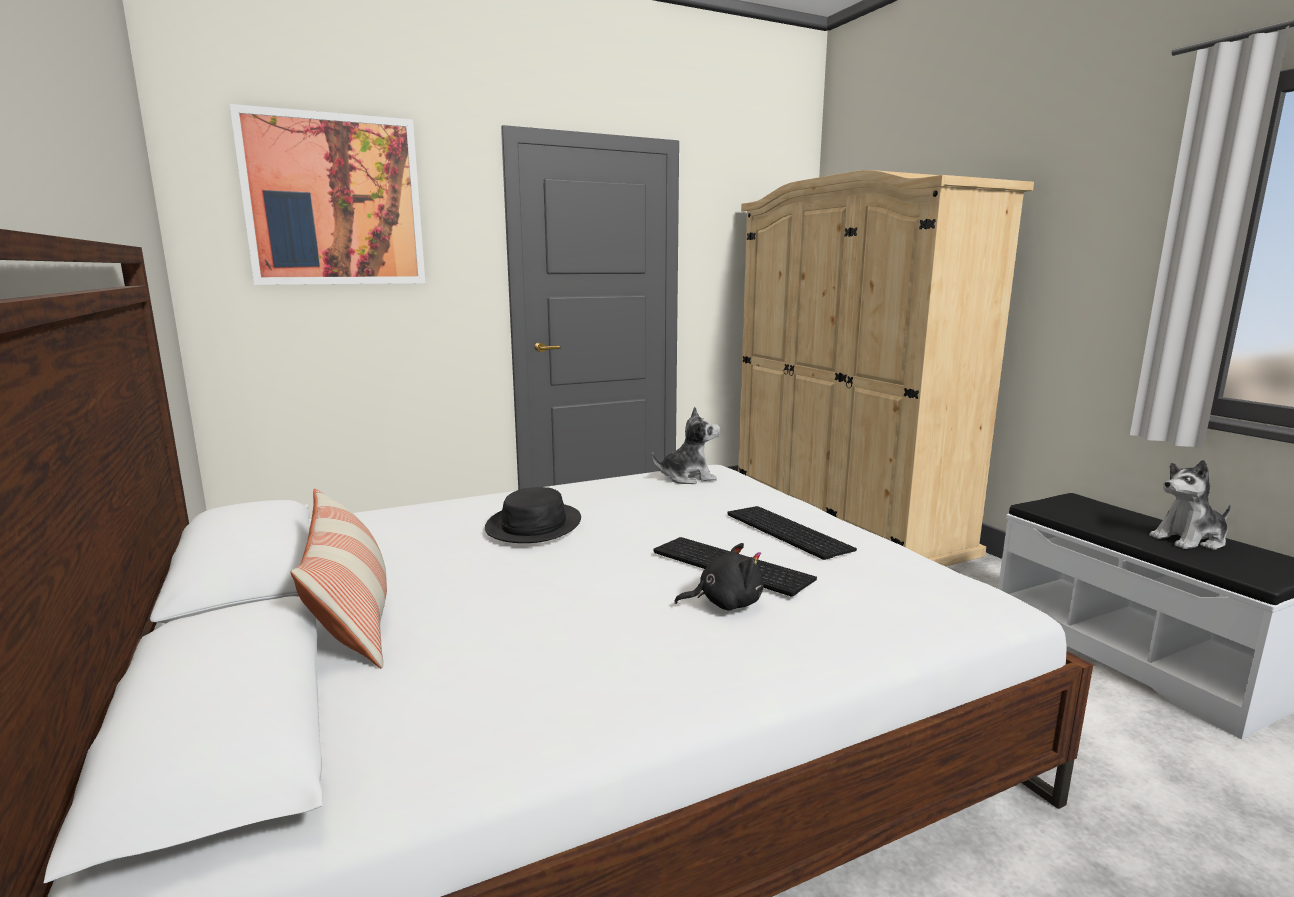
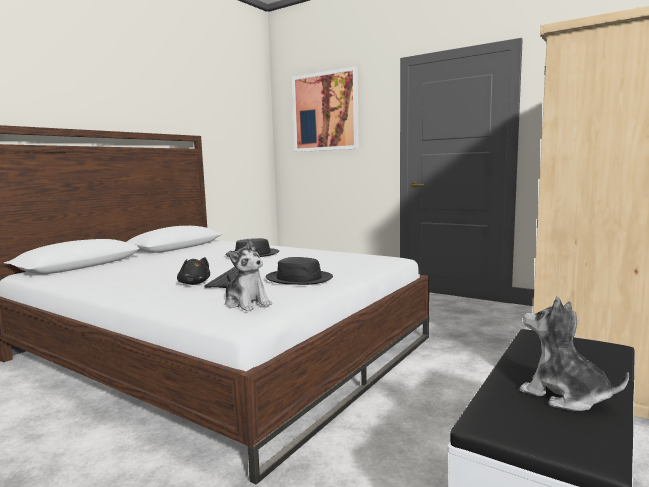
camera: 60 degrees right, 5 degrees down
(352, 613) = (153, 258): pillow -> none
(687, 478) = (364, 258): plush toy -> plush toy (247, 303)
(784, 531) = (299, 278): keyboard -> black hat

